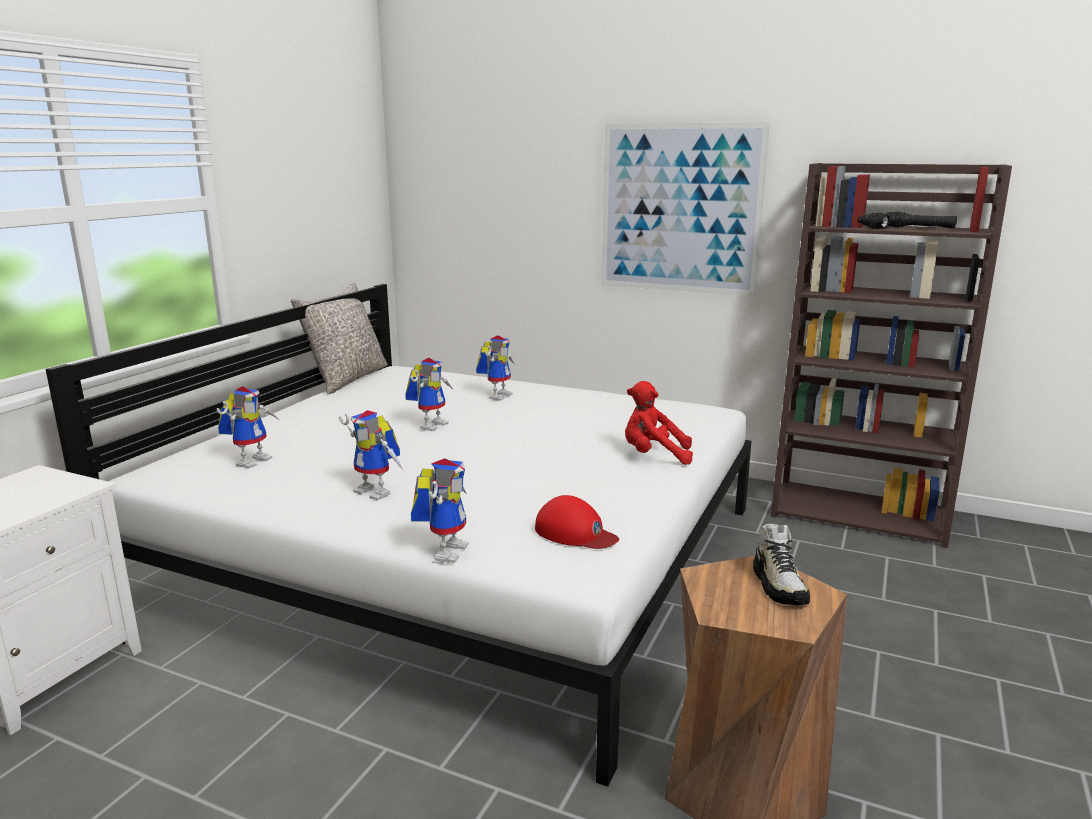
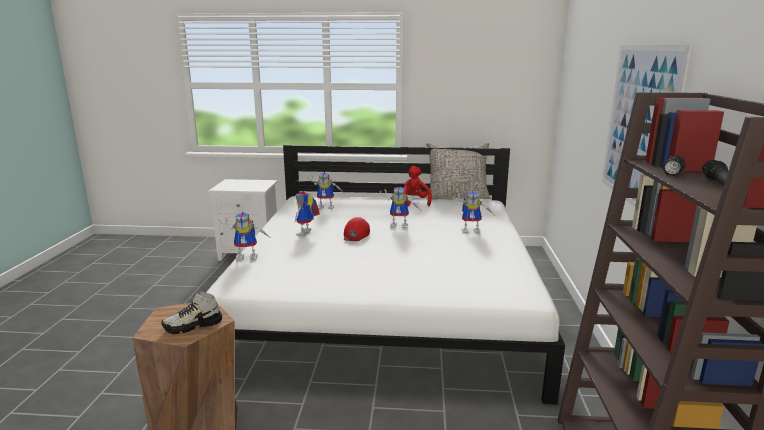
camera: 70 degrees right, 0 degrees up
(575, 533) = (275, 279): red cap -> red cap (355, 234)
(654, 456) = (406, 287): red plush toy -> red plush toy (414, 202)

